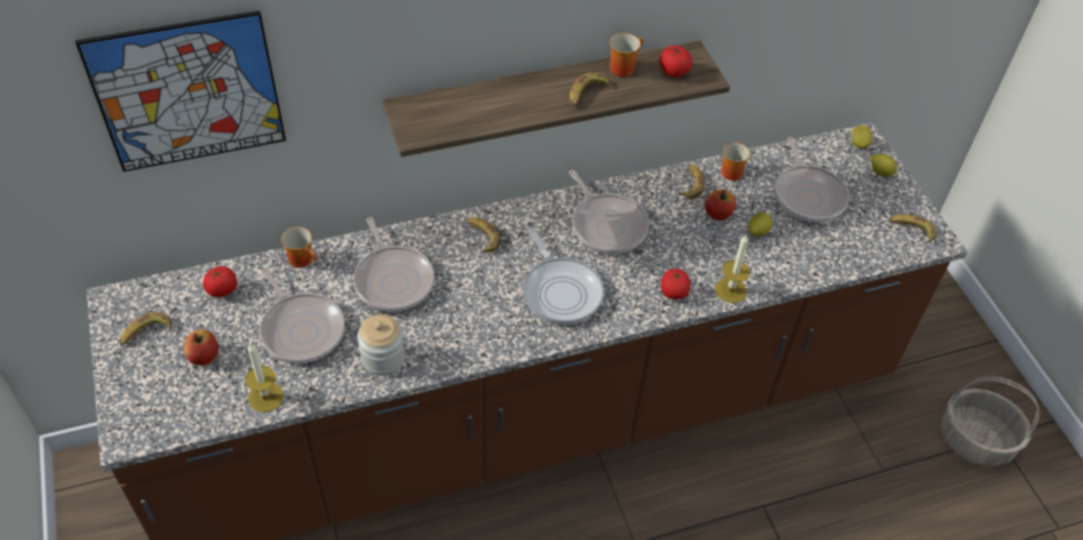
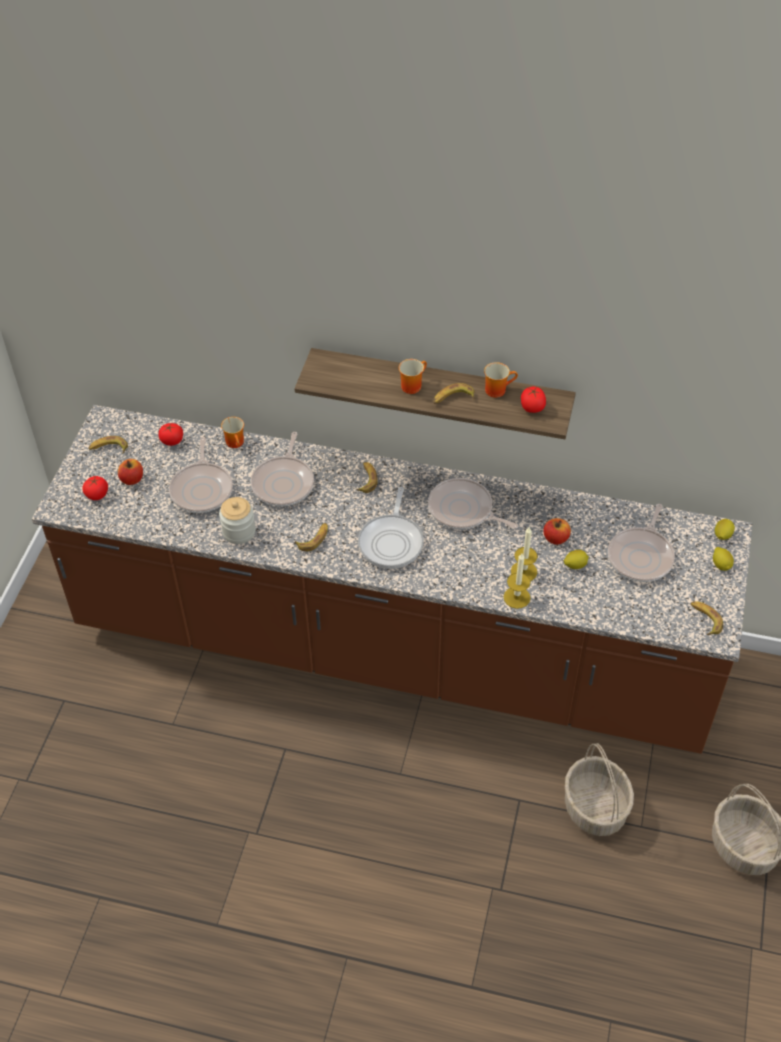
camera: 35 degrees right, 0 degrees up
(188, 92) = (176, 296): picture -> none
(266, 397) = (150, 522): candle -> candle (524, 571)
(607, 225) = (463, 510): frying pan -> frying pan turned 120 degrees clockwise
(673, 292) = (472, 579): tomato -> tomato (97, 494)
(691, 184) = (553, 507): banana -> banana (314, 539)
(730, 170) = (594, 510): mug -> mug (411, 384)
(833, 475) = (595, 808): none -> basket

